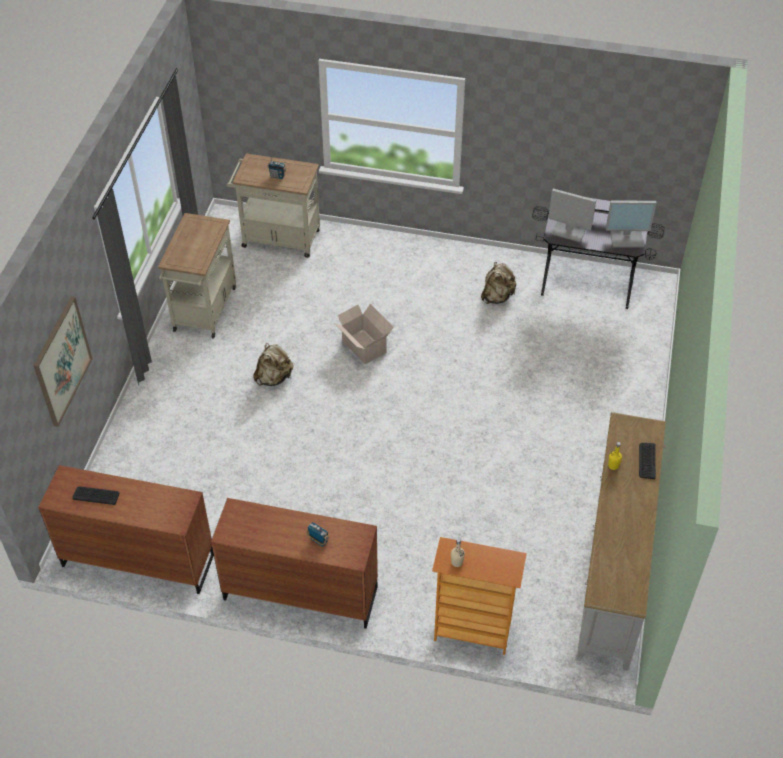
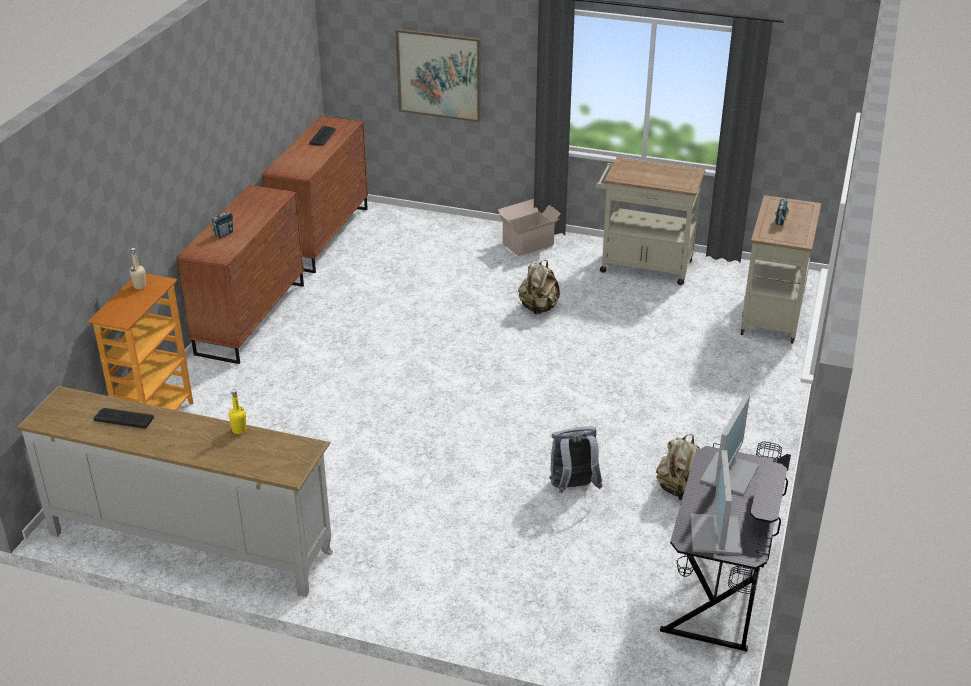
camera: 95 degrees right, 15 degrees down
(363, 346) = (586, 370): cardboard box -> cardboard box (529, 244)
(506, 350) = (573, 488): none -> grey backpack
(647, 461) = (235, 459): keyboard -> keyboard (124, 418)

